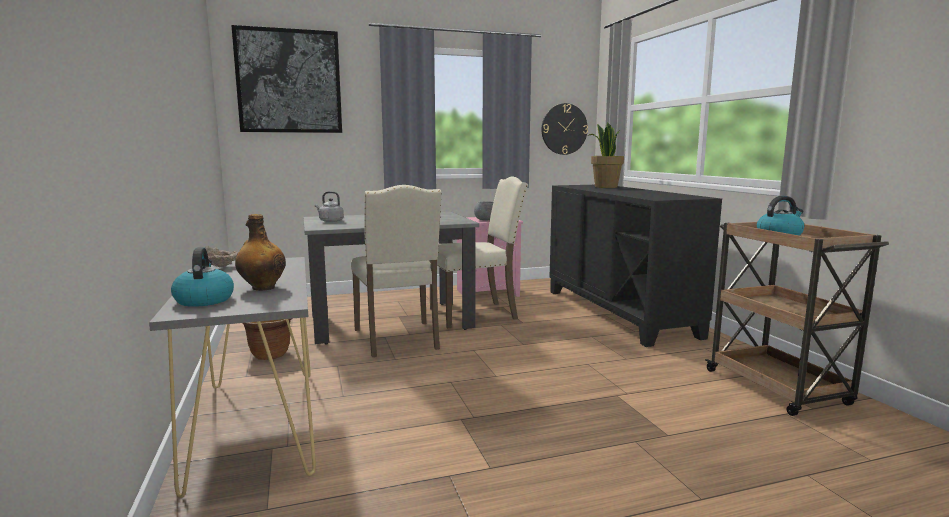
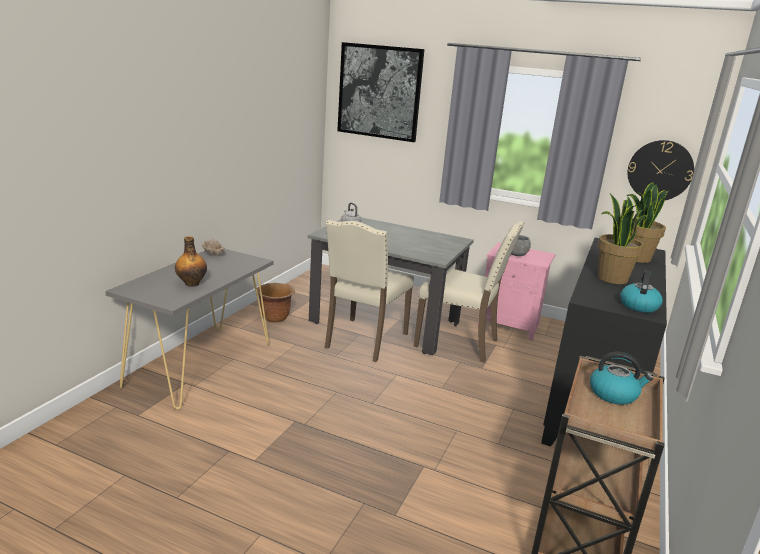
camera: 40 degrees right, 10 degrees up
(204, 300) = (152, 283): kettle -> kettle (638, 305)
(630, 192) = (611, 278): none -> potted plant

